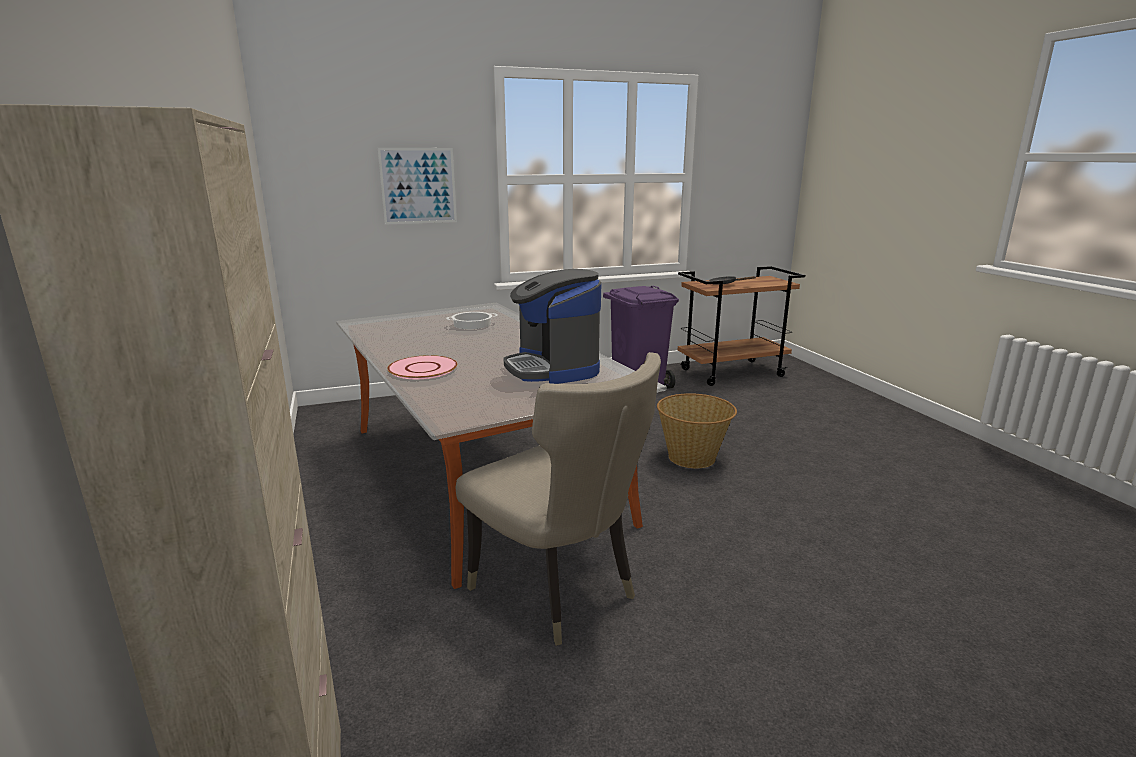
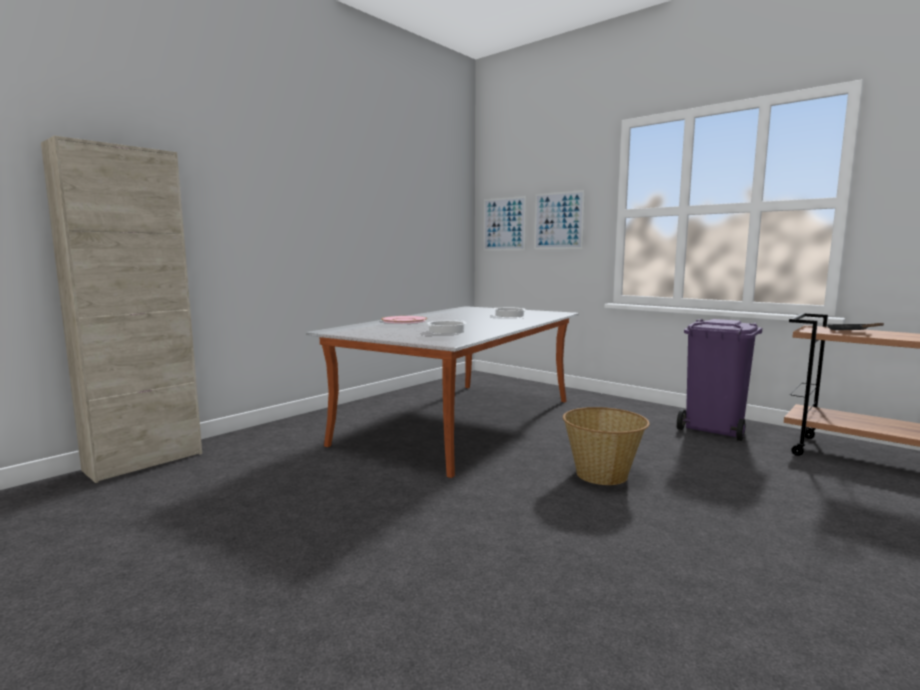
camera: 60 degrees right, 10 degrees down
(325, 189) = (504, 224): none -> picture
(553, 368) = (446, 331): coffee machine -> cooking pot
(560, 592) = (342, 470): beige chair -> none

